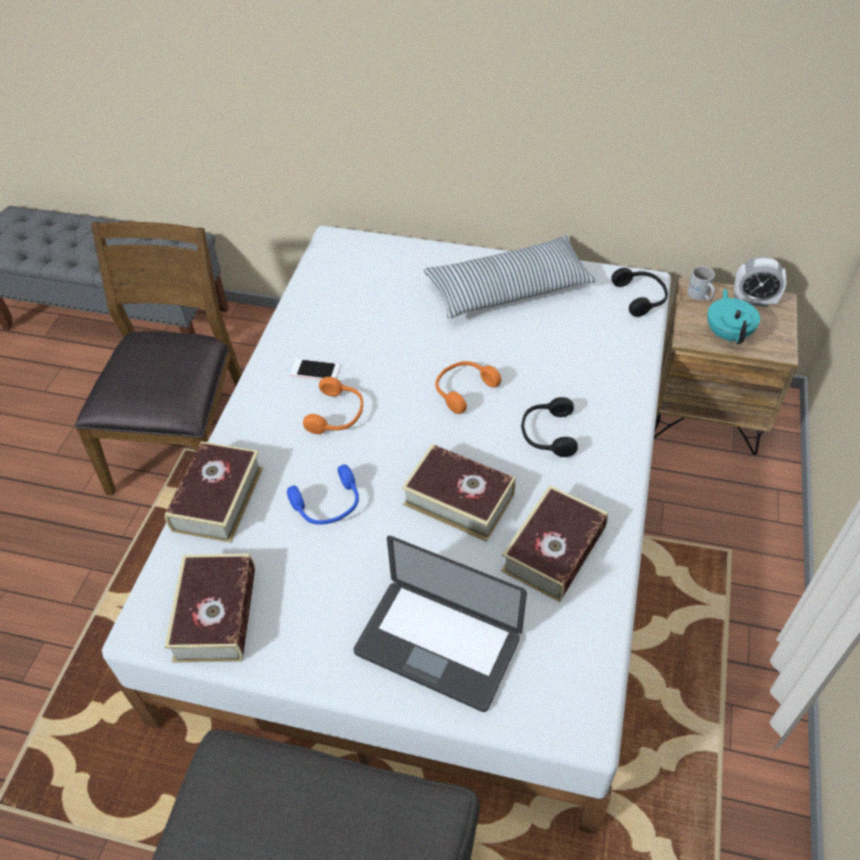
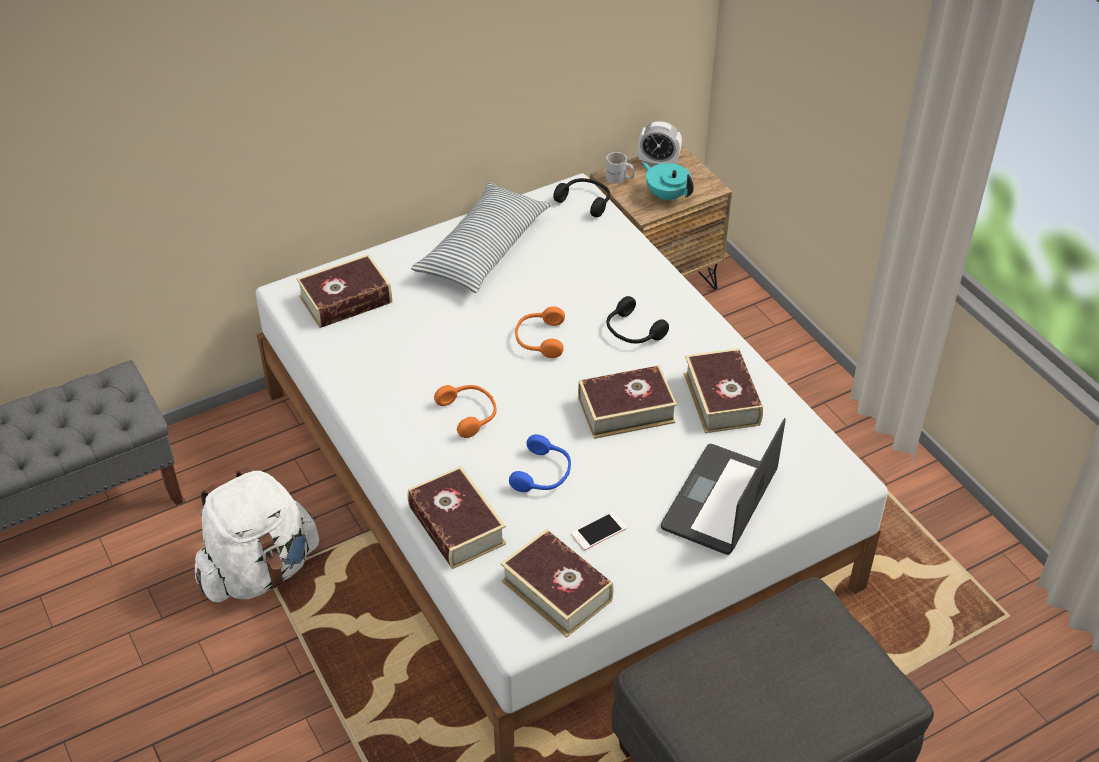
camera: 45 degrees left, 5 degrees down
(185, 442) = (260, 571): brown chair -> white backpack
(315, 370) = (410, 395): phone -> phone (598, 531)
(363, 269) = (346, 300): none -> book
(437, 645) = (719, 501): laptop -> laptop turned 135 degrees clockwise
(753, 301) = (658, 162): alarm clock -> alarm clock turned 45 degrees clockwise

